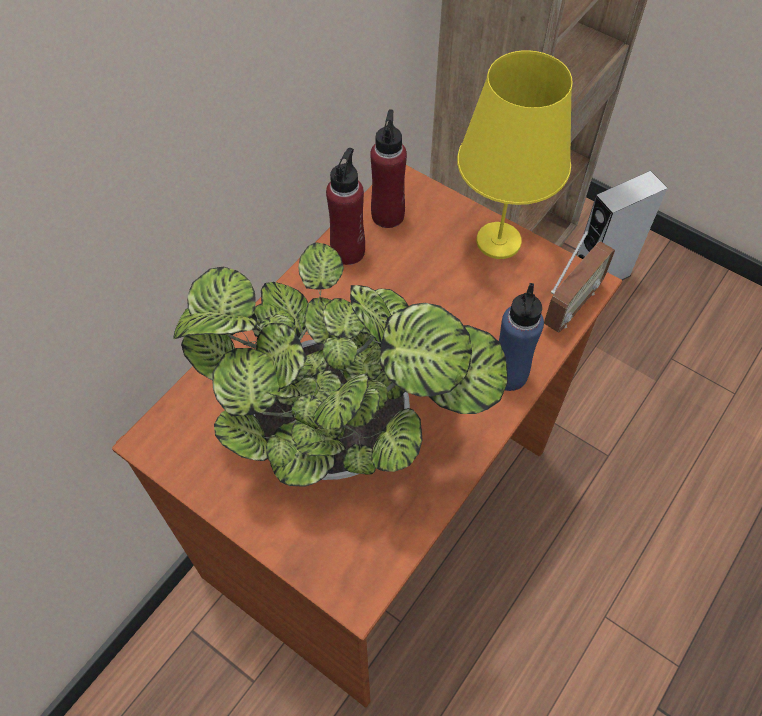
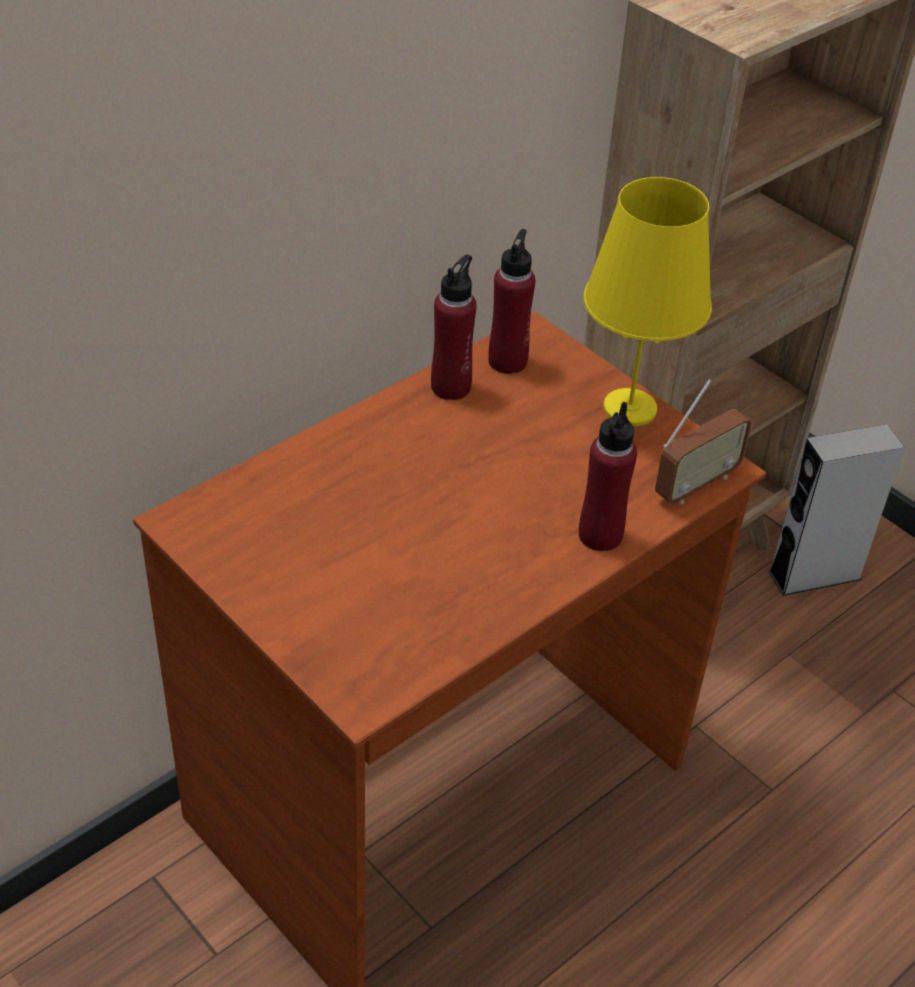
camera: 10 degrees right, 15 degrees down
(345, 433) = (394, 554): potted plant -> none
(508, 375) = (600, 535): blue bottle -> red bottle

